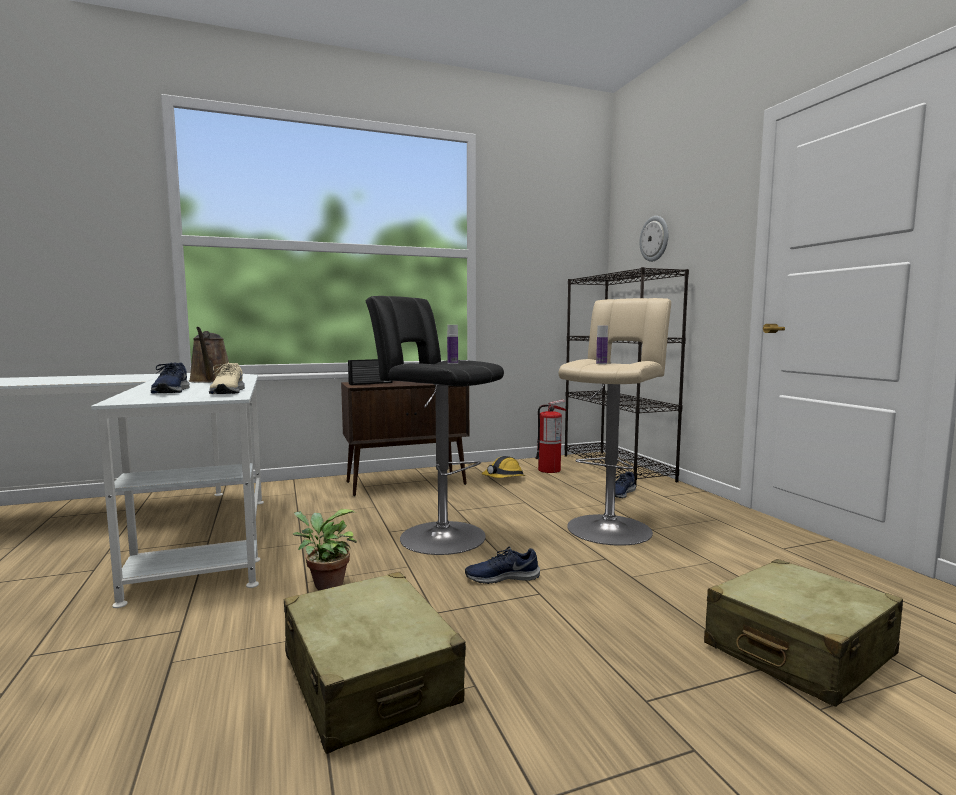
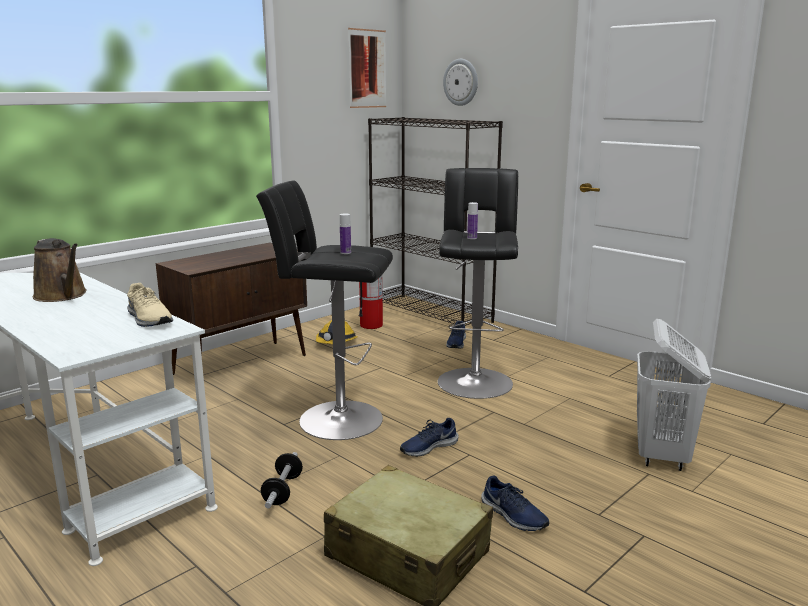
camera: 25 degrees left, 10 degrees up
(170, 391) = (76, 326): blue shoe -> blue shoe (513, 516)
(325, 585) = (283, 491): potted plant -> dumbbell
(371, 383) = (198, 263): radio -> none
(570, 235) = (367, 69): none -> picture
(611, 527) = (474, 380): beige stool -> black stool
(798, 651) = (662, 456): beige suitcase -> white laundry basket

